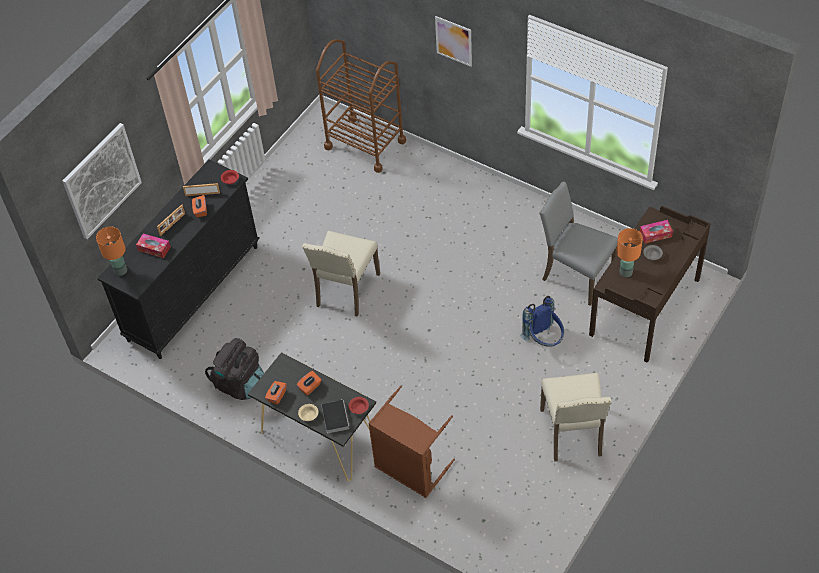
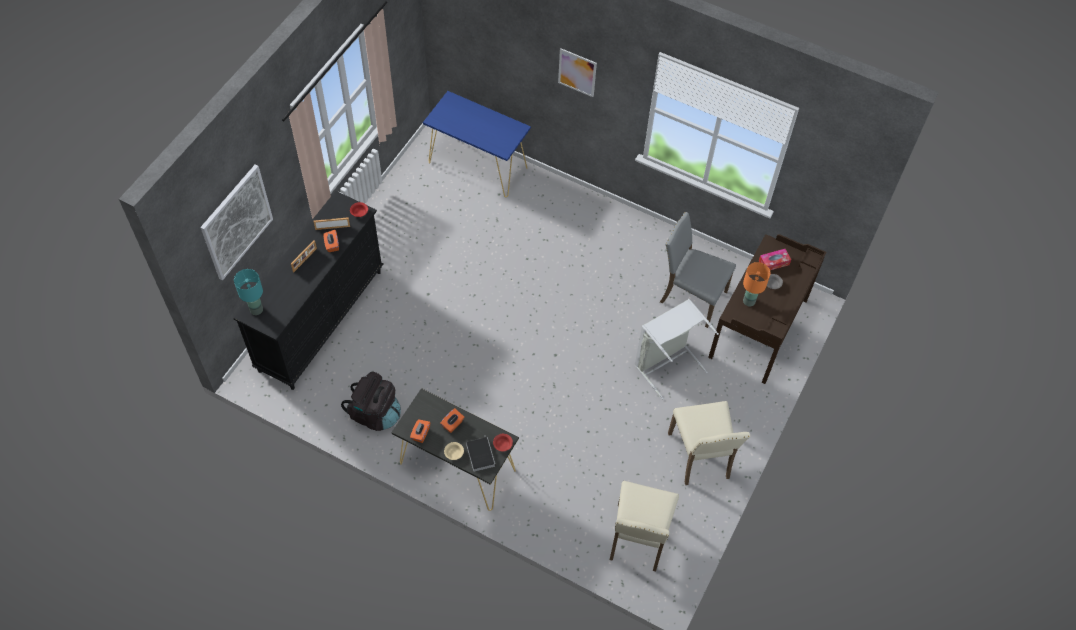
camera: 10 degrees left, 5 degrees up
(120, 270) = (256, 309): orange table lamp -> turquoise table lamp
(154, 248) = (288, 286): tissue box -> none
(346, 291) = (471, 316): beige chair -> beige chair (638, 539)
(365, 144) = (478, 165): brown cart -> blue console table
(410, 470) = (548, 497): brown laundry basket -> none
(544, 340) = (666, 363): blue backpack -> grey laundry basket

